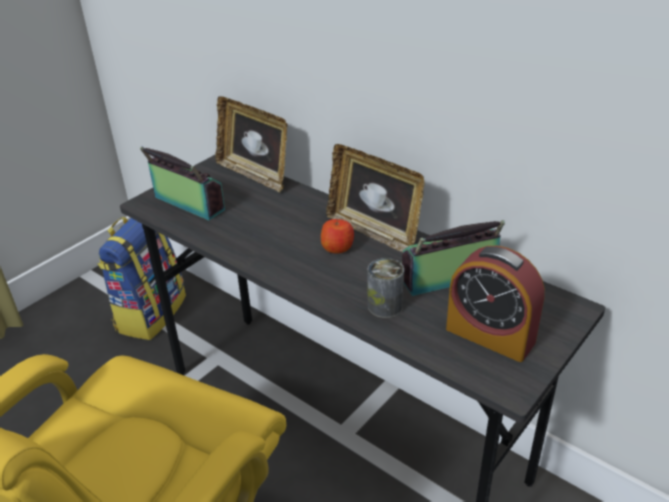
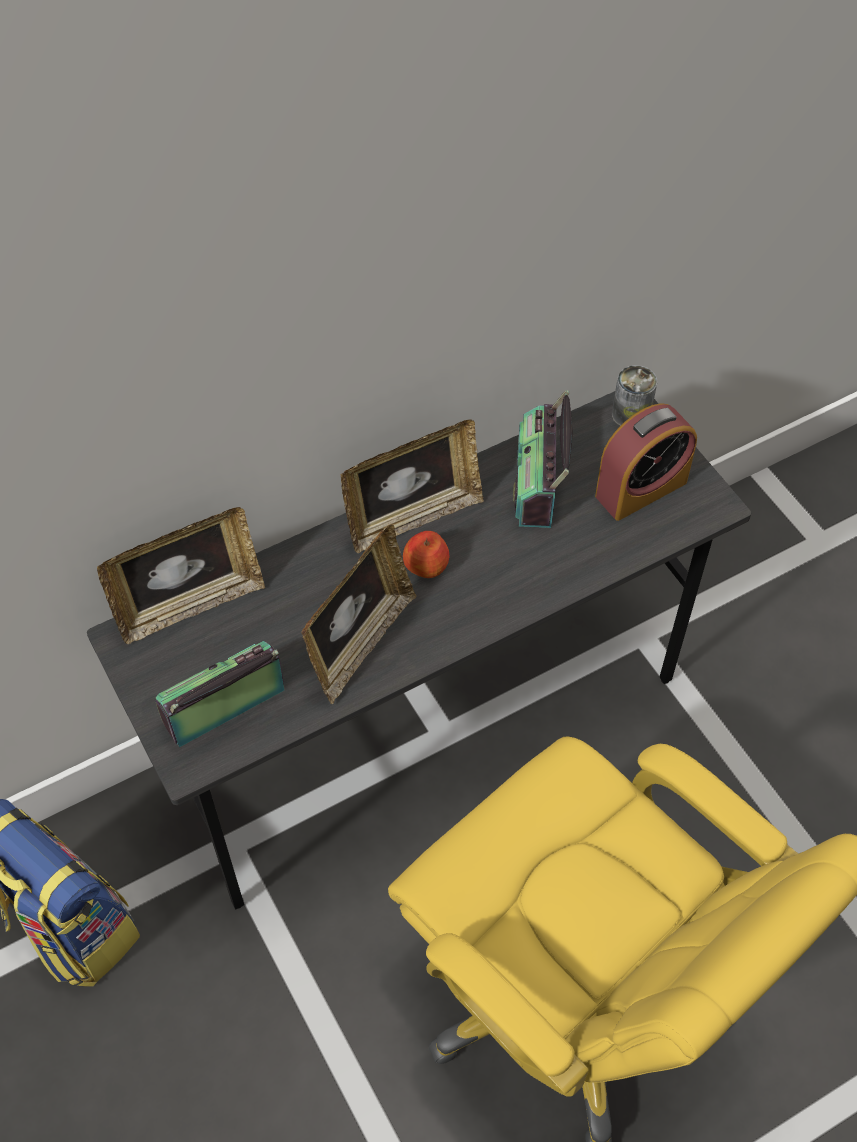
camera: 70 degrees left, 20 degrees up
(258, 238) = (360, 643): none -> picture frame
(385, 306) = (557, 558): can -> can (631, 414)

